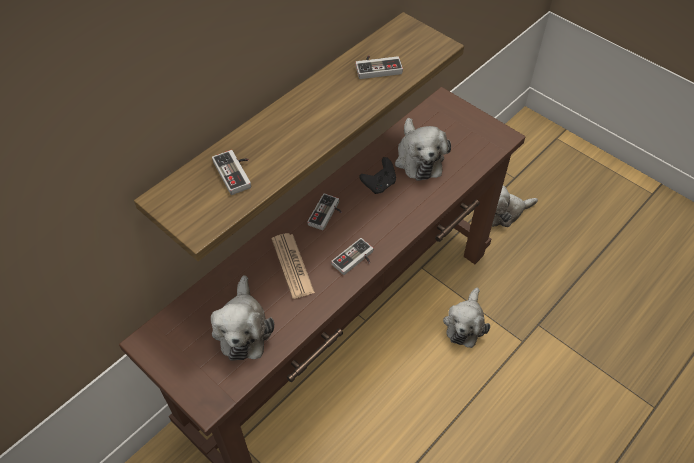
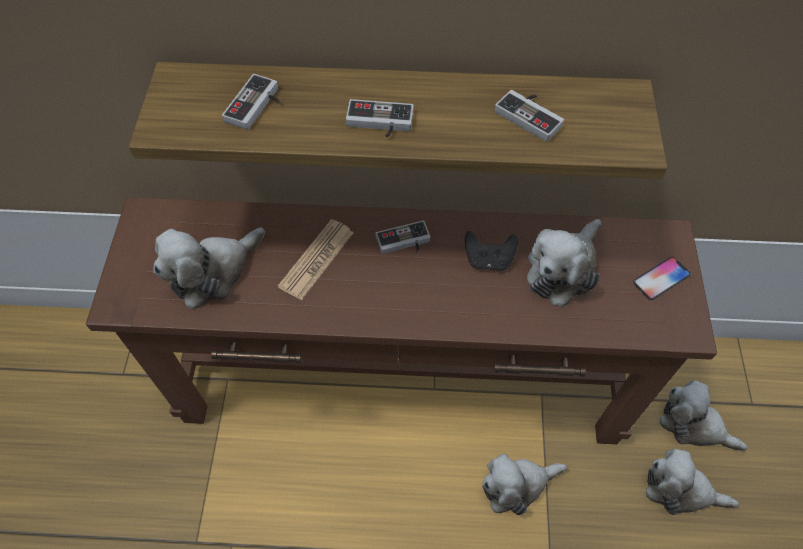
camera: 50 degrees right, 5 degrees up
(355, 260) = (371, 307): game controller -> game controller (379, 123)
(464, 124) = (661, 279): none -> phone
(533, 248) = (680, 490): none -> plush toy

